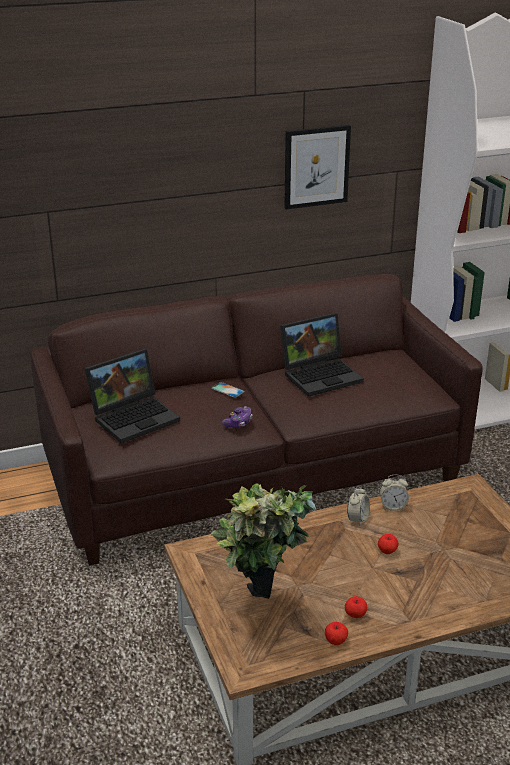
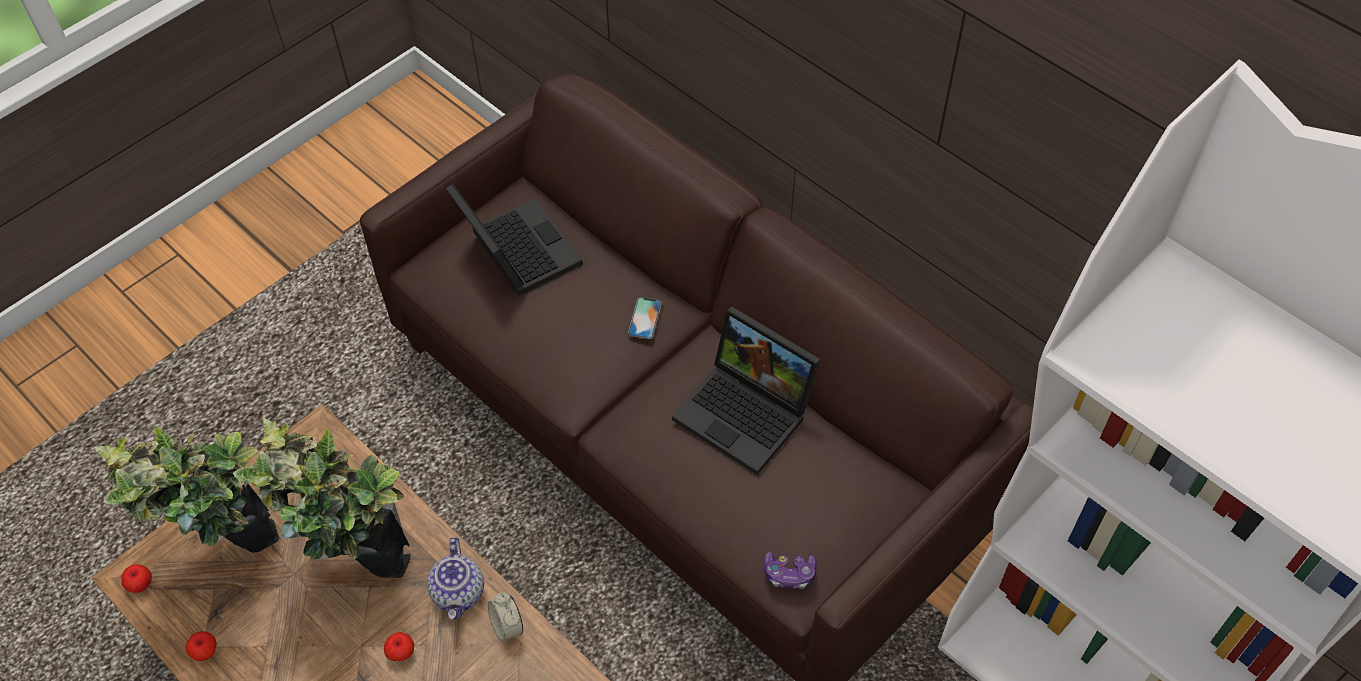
camera: 65 degrees right, 25 degrees up
(135, 416) = (515, 251): laptop -> laptop turned 150 degrees counterclockwise
(238, 422) = (565, 366): game controller -> game controller (789, 574)
(308, 555) = (358, 562): none -> potted plant
(316, 166) = (958, 140): picture -> none
(355, 615) = (259, 657): apple -> apple (140, 584)
(358, 519) = (459, 593): alarm clock -> teapot

